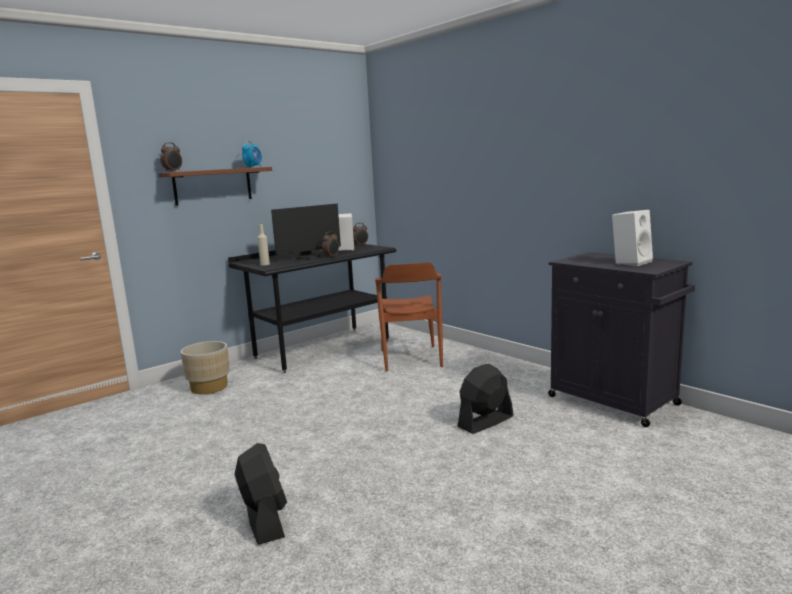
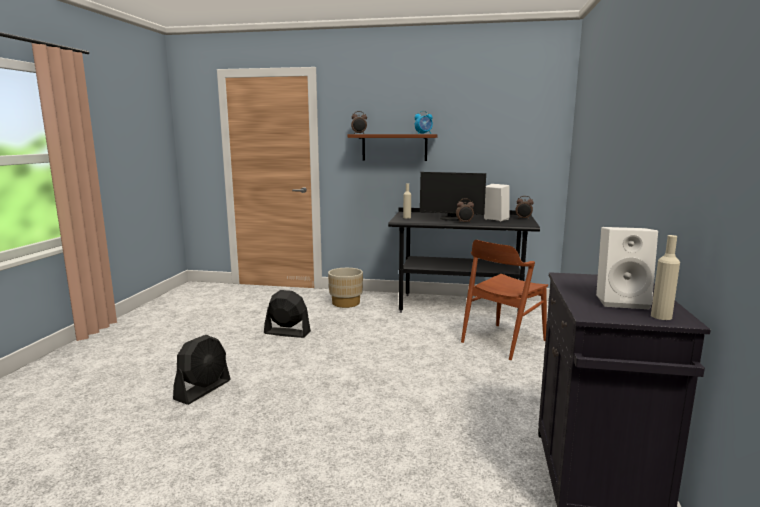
camera: 50 degrees right, 0 degrees up
(485, 422) = (432, 419): black fan -> black fan (287, 333)
(665, 263) = (661, 316): none -> beige bottle

